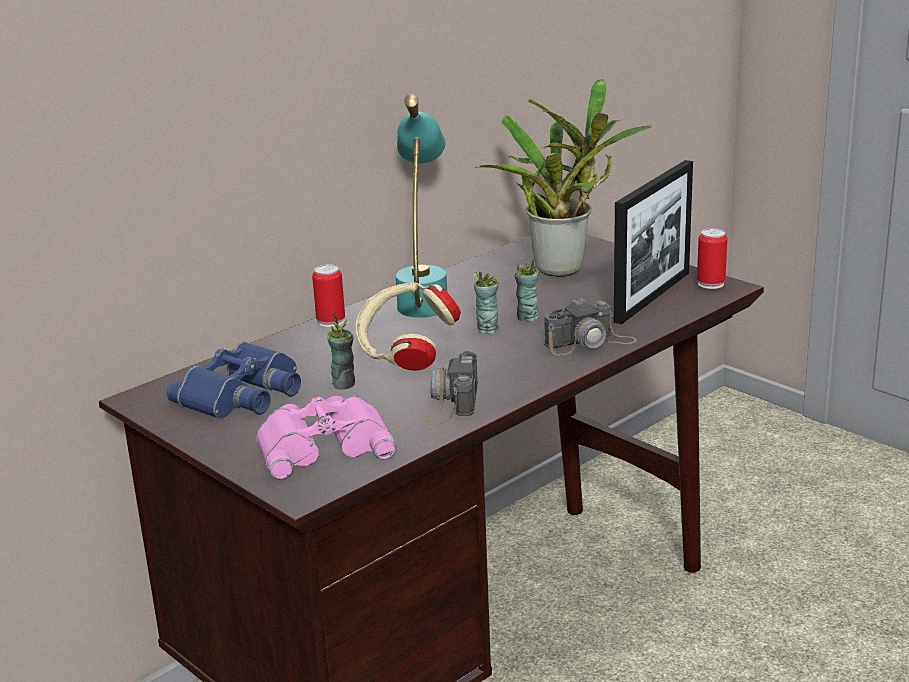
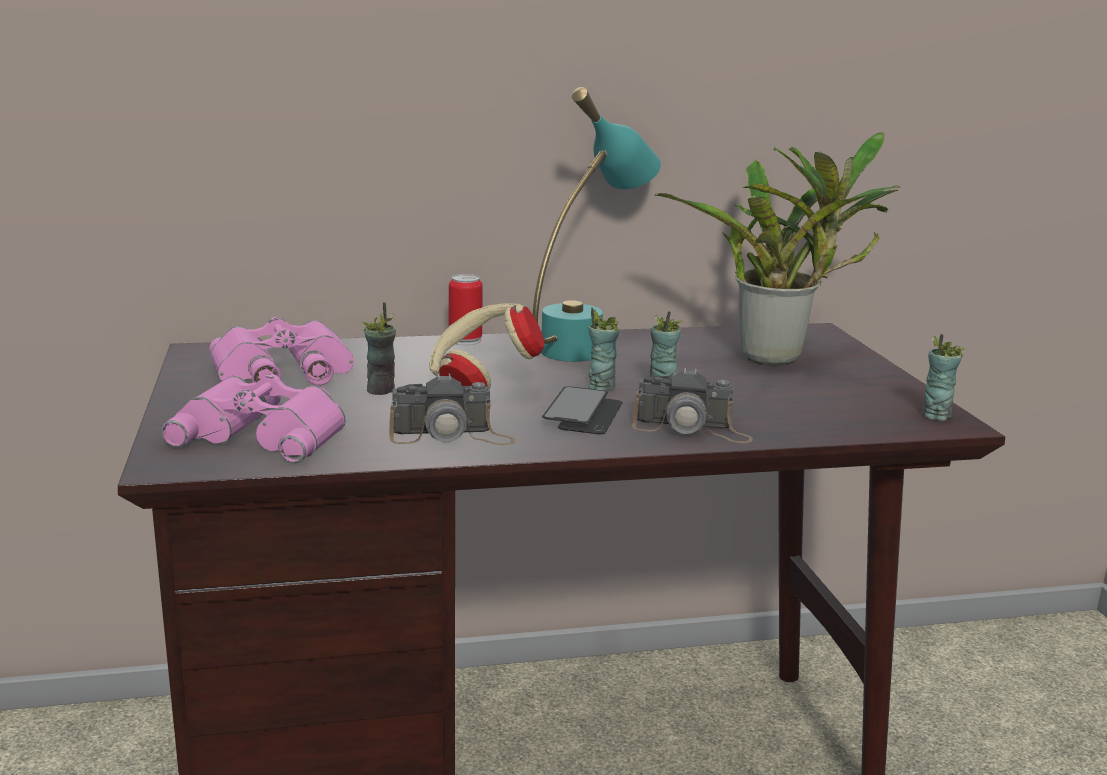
camera: 30 degrees right, 5 degrees down
(243, 394) = (283, 372): blue binoculars -> pink binoculars
(452, 401) = (451, 435): camera -> camera turned 135 degrees counterclockwise
(508, 355) = (583, 414): none -> phone
(652, 297) = (839, 408): picture frame -> none
(710, 283) = (935, 415): can -> cup

